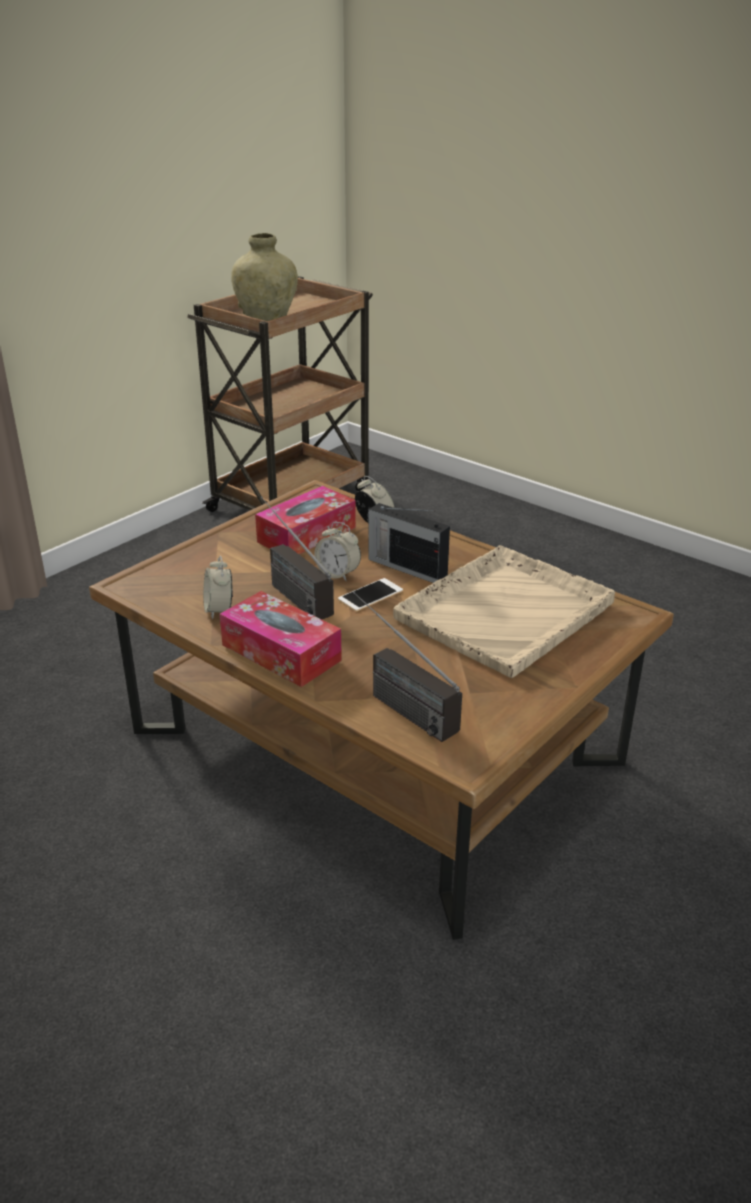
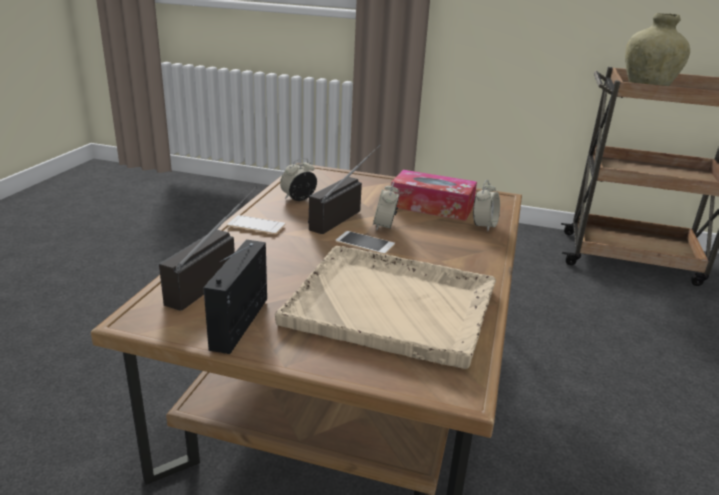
camera: 65 degrees right, 5 degrees down
(281, 652) = (256, 225): tissue box -> phone
(406, 567) = (424, 250): radio -> radio (241, 322)

